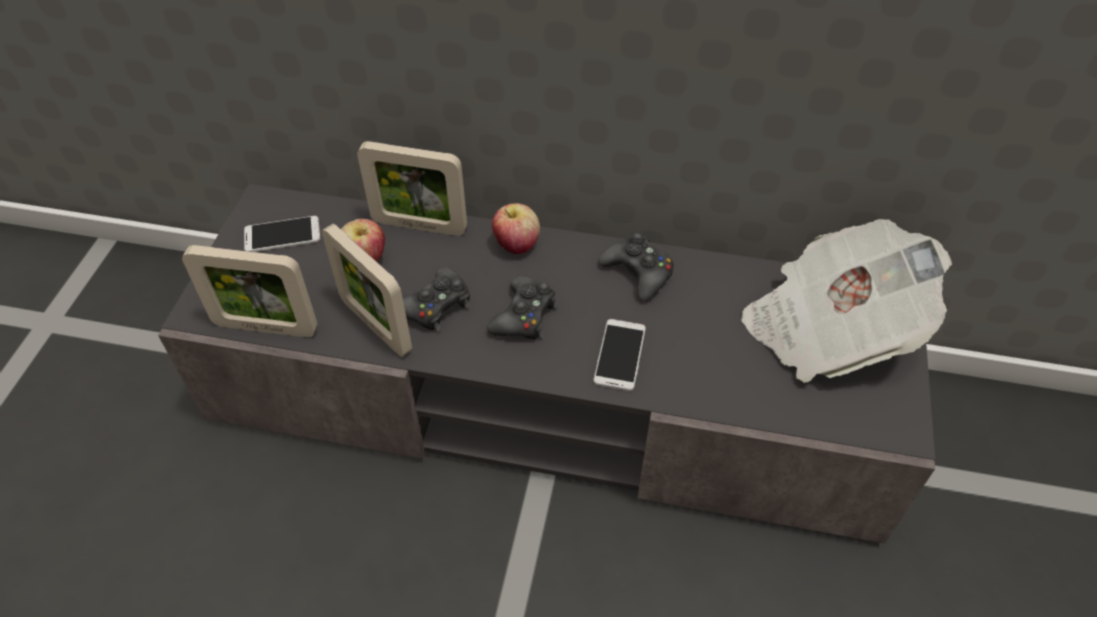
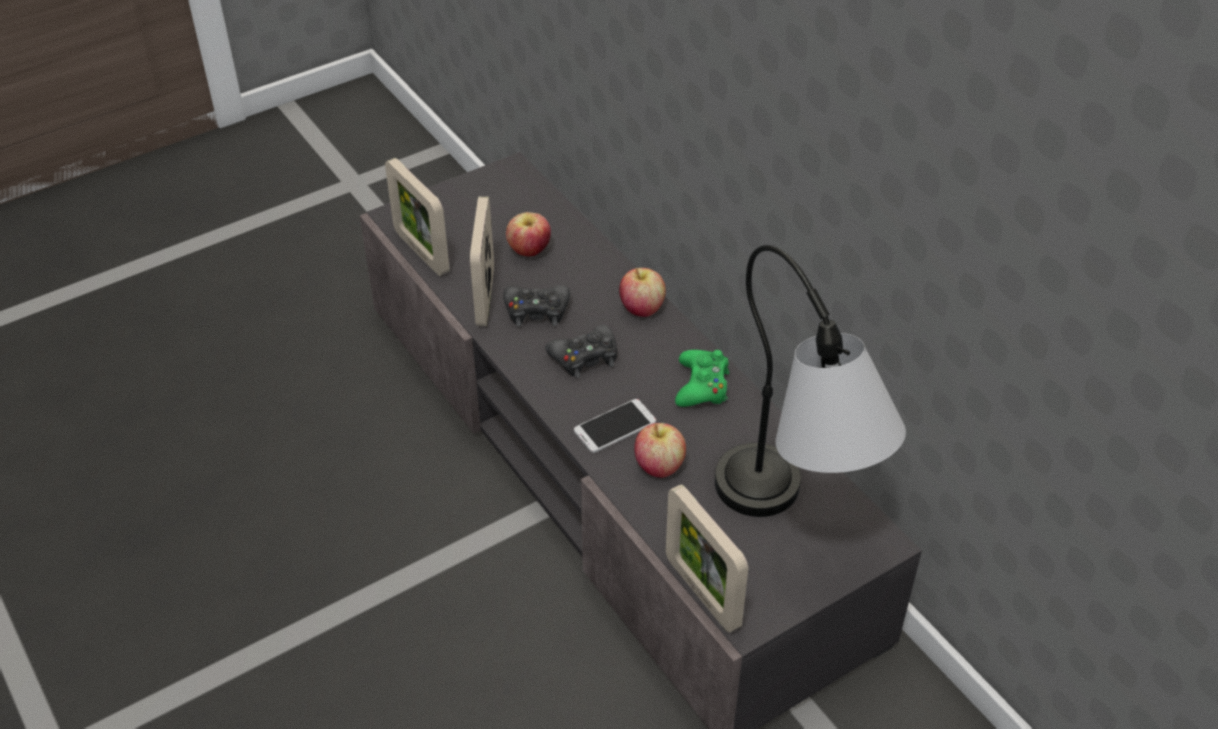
camera: 45 degrees right, 5 degrees down
(282, 235) = (499, 200): phone -> none
(419, 226) = (593, 251): picture frame -> picture frame (702, 593)
(638, 273) = (702, 386): black game controller -> green game controller
(692, 360) = (659, 466): none -> apple
(829, 328) = (793, 523): newspaper -> table lamp

